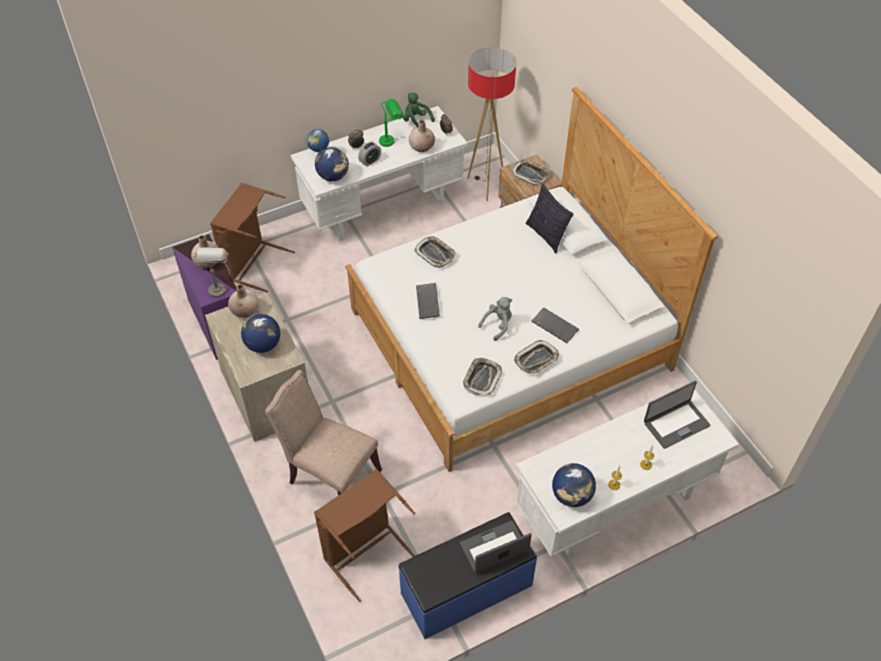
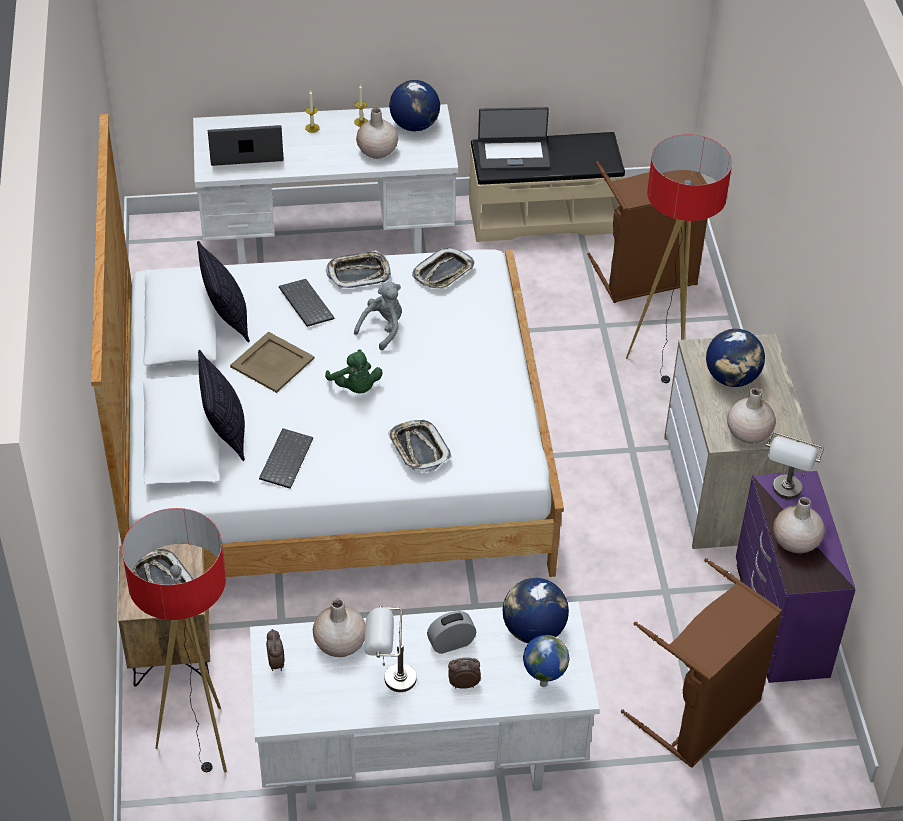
camera: 160 degrees left, 5 degrees down
(330, 476) = (663, 362): beige chair -> floor lamp
(391, 139) = (388, 679): green table lamp -> grey table lamp
(416, 121) = (318, 710): green plush toy -> green plush toy (355, 387)
(428, 302) = (466, 381): keyboard -> keyboard (285, 458)
(467, 590) = (542, 216): blue bench -> beige bench
(498, 325) = (383, 329): grey plush toy -> grey plush toy turned 150 degrees clockwise
(548, 282) = (273, 362): none -> beige tray
(584, 458) = (377, 151): none -> beige vase
(595, 302) = (226, 318): none -> pillow

